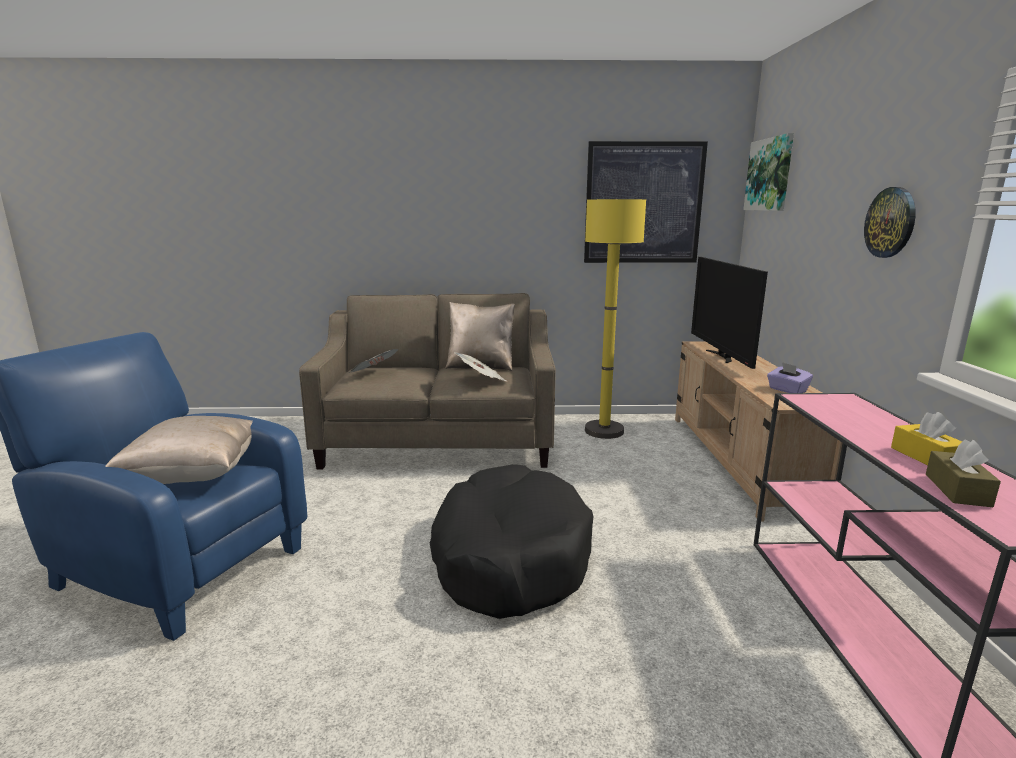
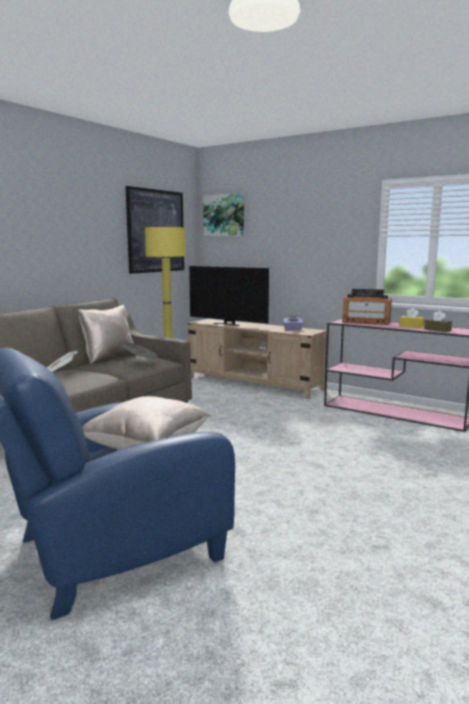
camera: 55 degrees left, 5 degrees down
(509, 557) = (266, 449): black dog bed -> none
(859, 414) = (366, 322): none -> radio
(890, 222) = (331, 239): wall clock -> none

